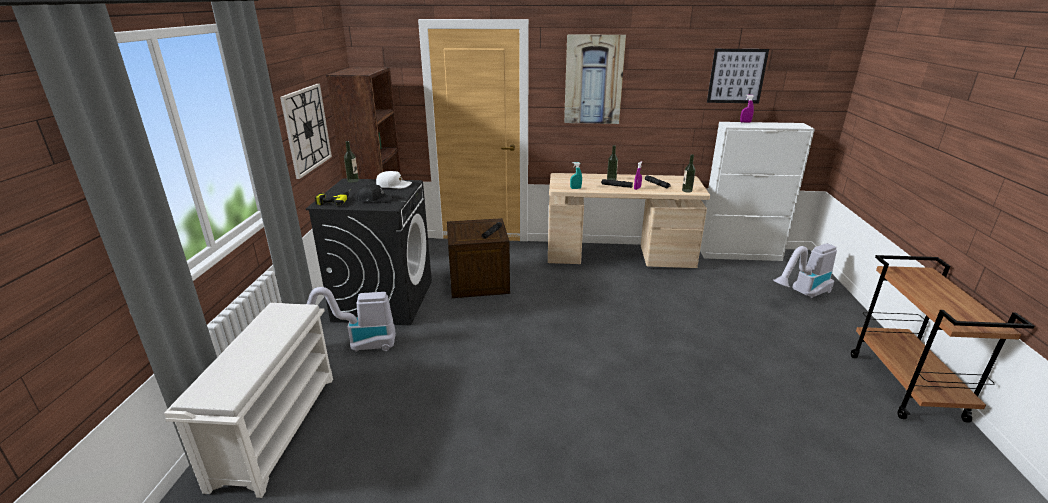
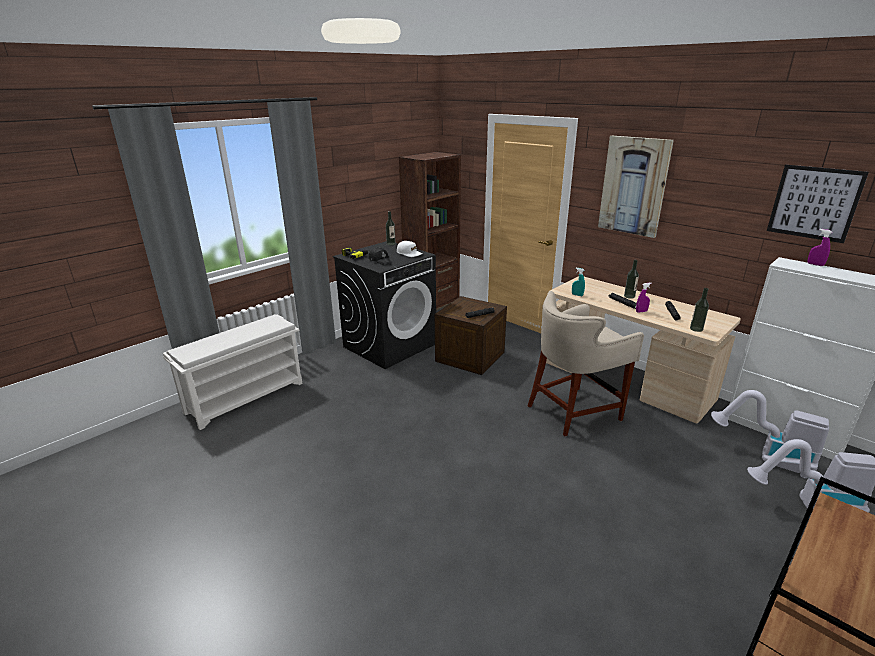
camera: 40 degrees right, 0 degrees up
(306, 129) = (366, 198): wall clock -> none
(357, 345) = (339, 368): vacuum cleaner -> vacuum cleaner (766, 458)
(615, 293) = (574, 411): none -> beige stool

